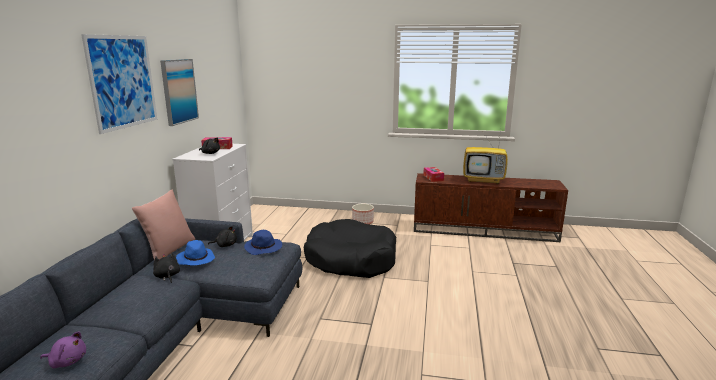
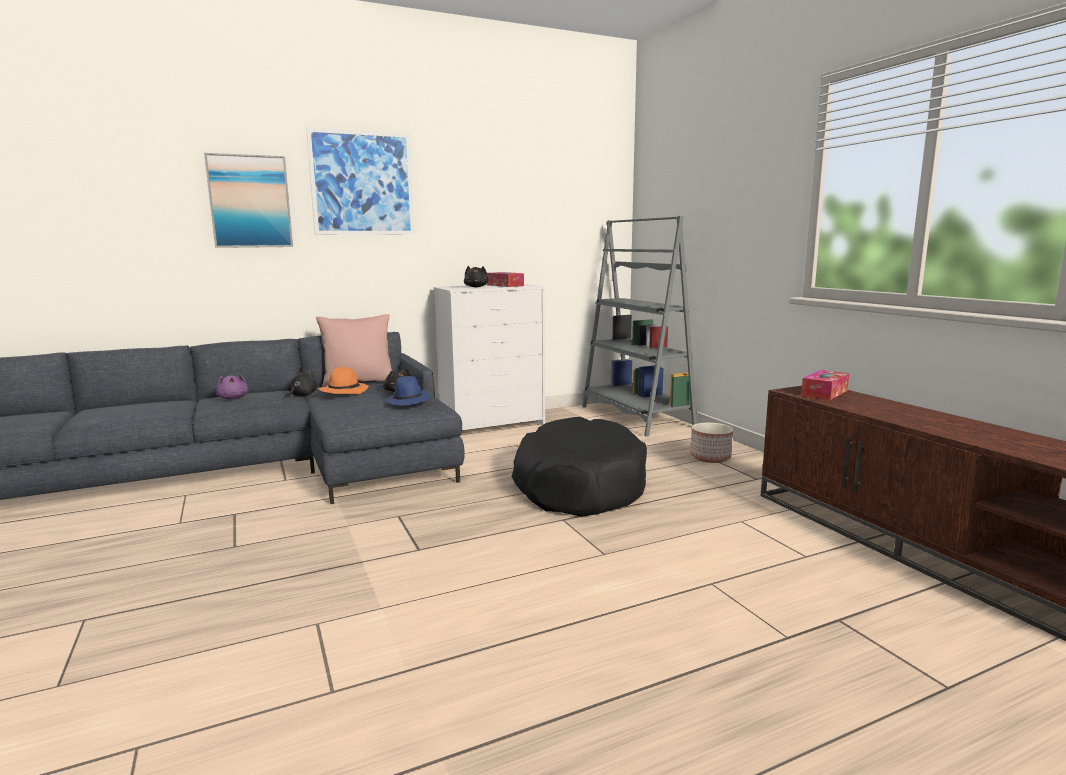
camera: 55 degrees right, 5 degrees down
(67, 361) = (121, 411): purple plush toy -> purple plush toy (233, 398)
(179, 91) = (466, 206): picture -> picture (250, 202)
(196, 259) = (344, 391): blue hat -> orange hat
(284, 213) = (636, 417): none -> grey bookcase
(484, 180) = (930, 420): television -> none

